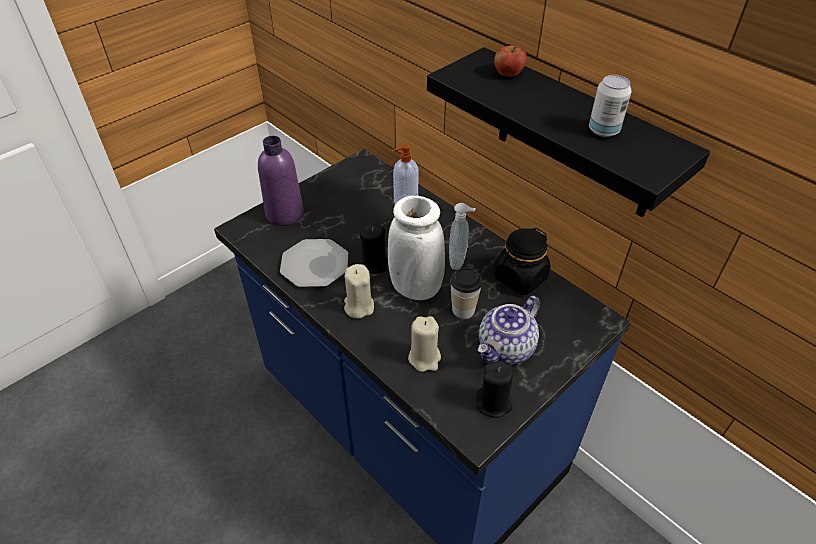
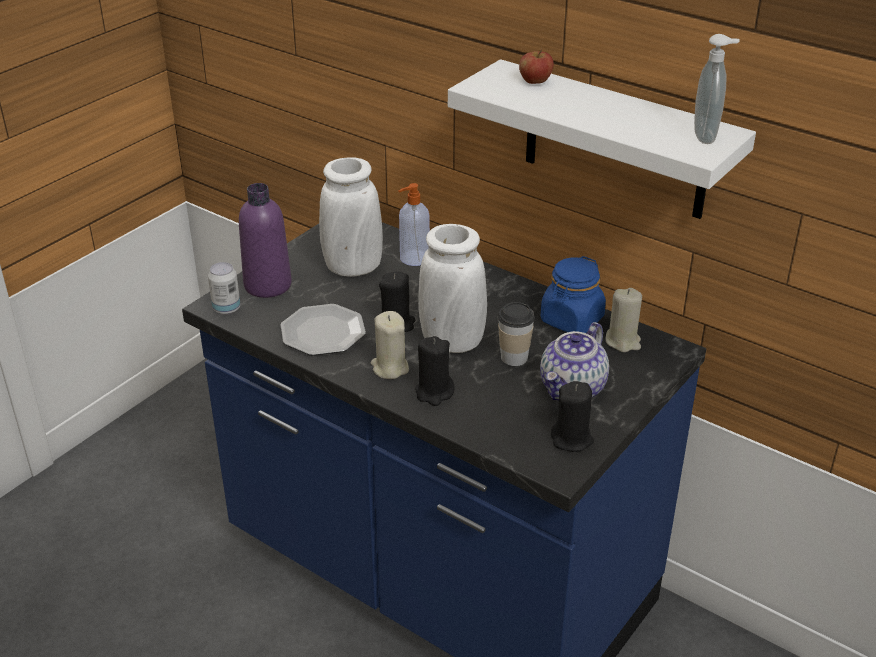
camera: 10 degrees left, 10 degrees down
(355, 205) = (353, 268): none -> white vase
(388, 337) = (434, 392): none -> black candle
(424, 358) = (482, 407): beige candle -> beige candle (623, 341)
(459, 261) = (496, 311): soap dispenser -> soap dispenser (707, 136)
(520, 278) = (571, 320): black jar -> blue jar
(576, 135) = (615, 141): black shelf -> white shelf
(603, 130) = (647, 123): can -> can (226, 309)

